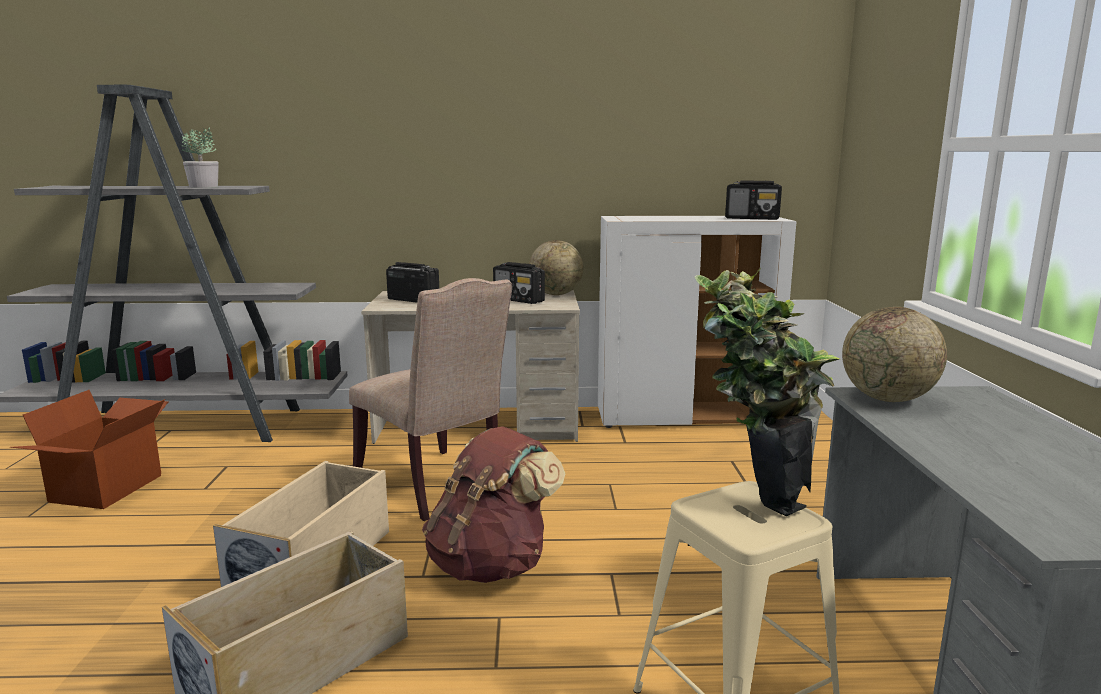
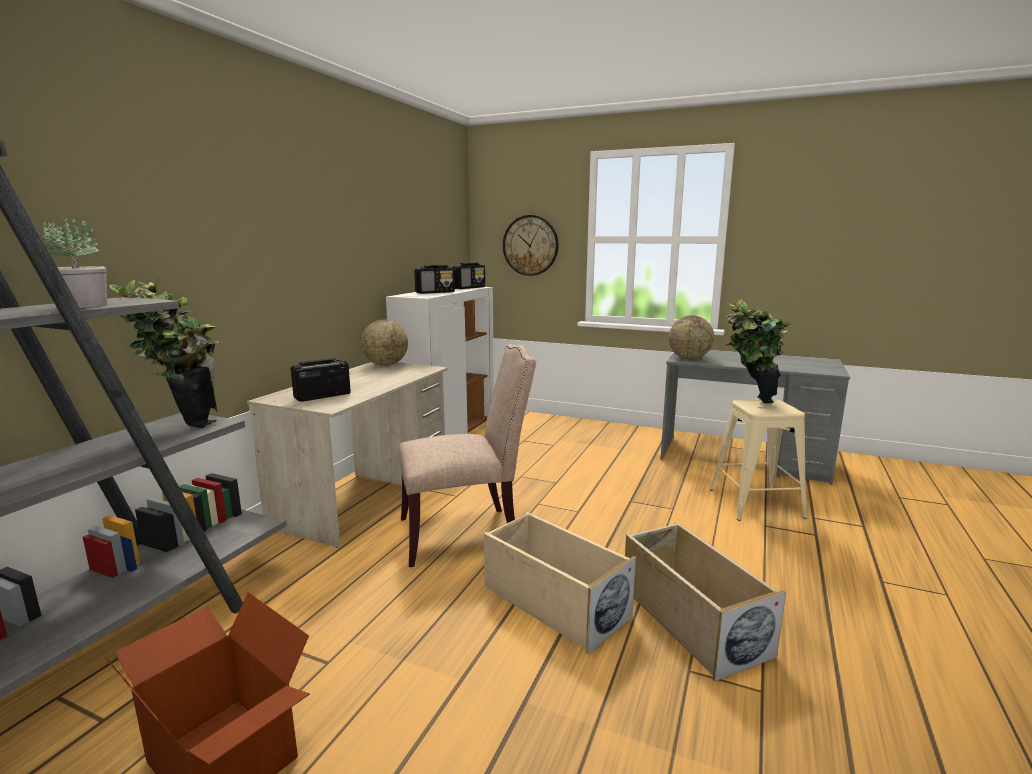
camera: 65 degrees left, 0 degrees up
(283, 287) = (182, 423): none -> potted plant
(491, 564) = (600, 532): brown backpack -> none
(519, 300) = (388, 373): radio -> radio (435, 292)
(886, 156) = (530, 245): none -> wall clock

